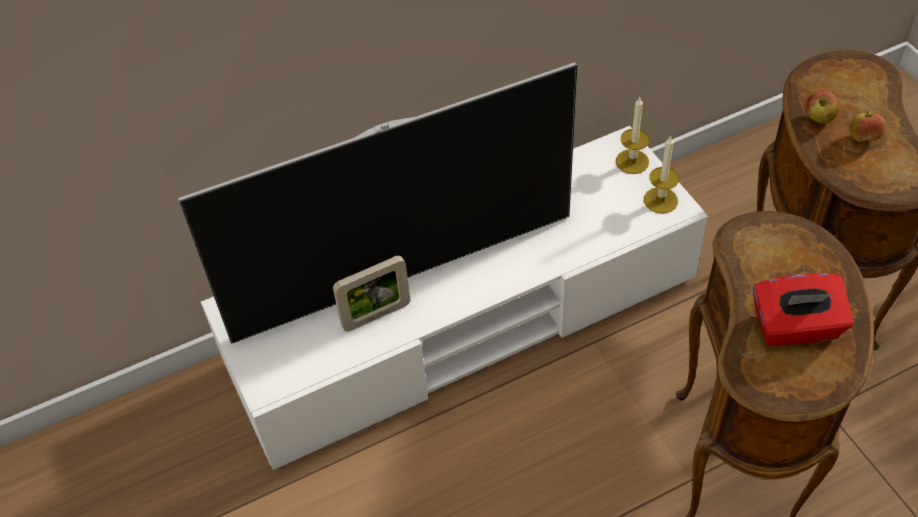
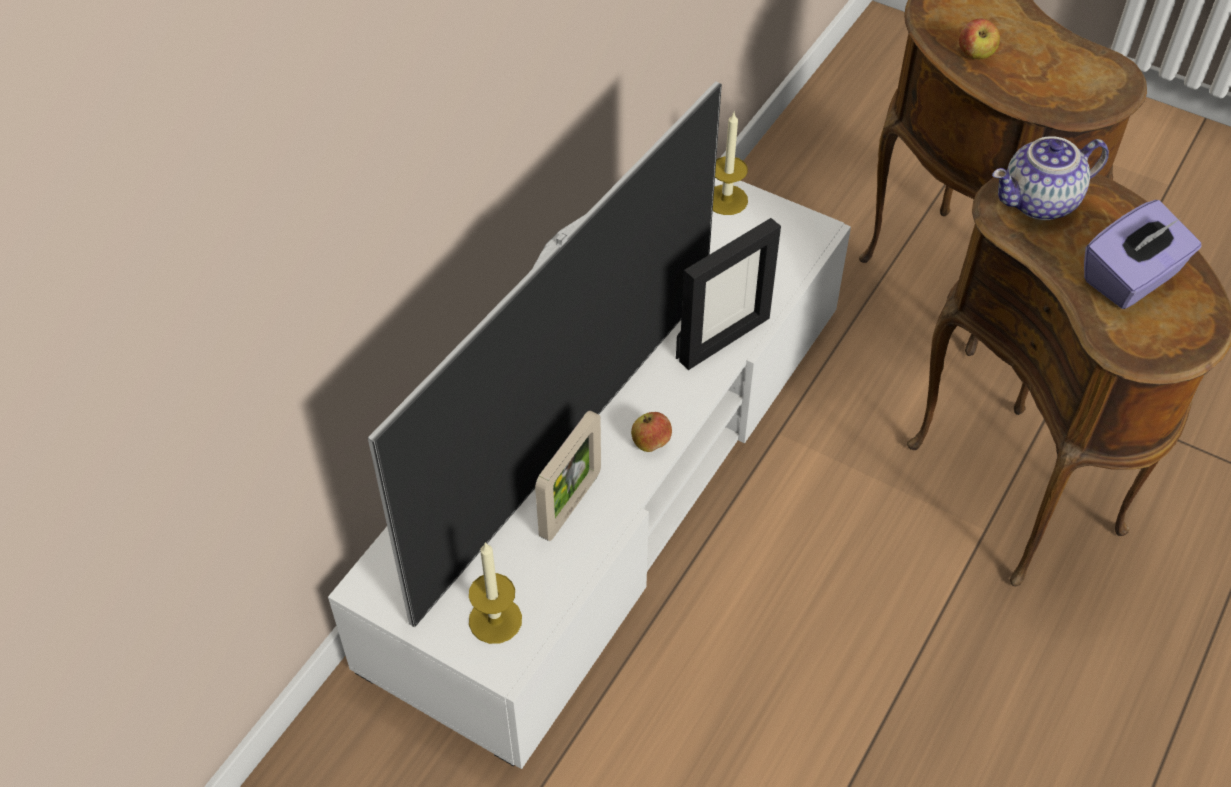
camera: 35 degrees left, 0 degrees up
(556, 254) = (723, 338): none -> picture frame
(660, 200) = (789, 229): candle -> candle (495, 620)
(772, 244) = (1040, 203): none -> teapot
(795, 328) = (1131, 278): red tissue box -> purple tissue box
(863, 138) = (1034, 59): apple -> apple (651, 443)

